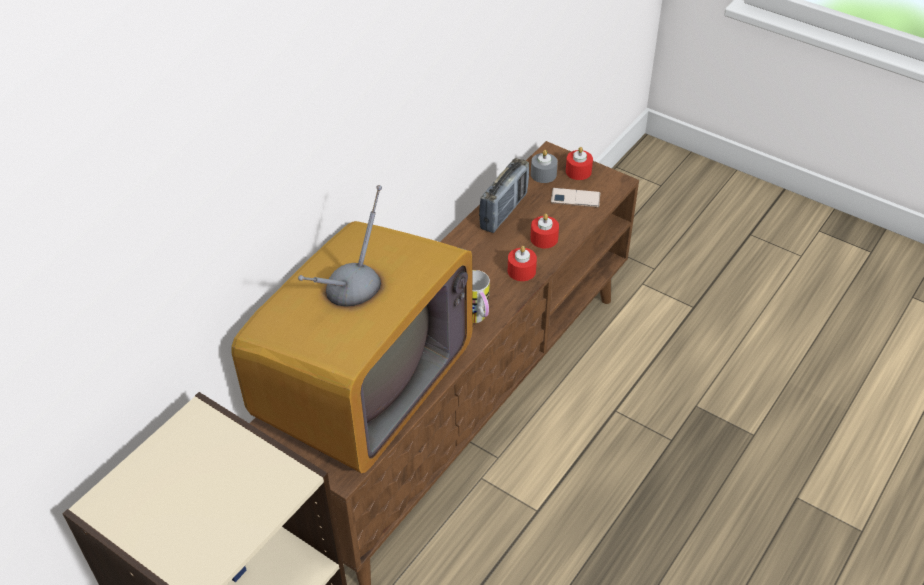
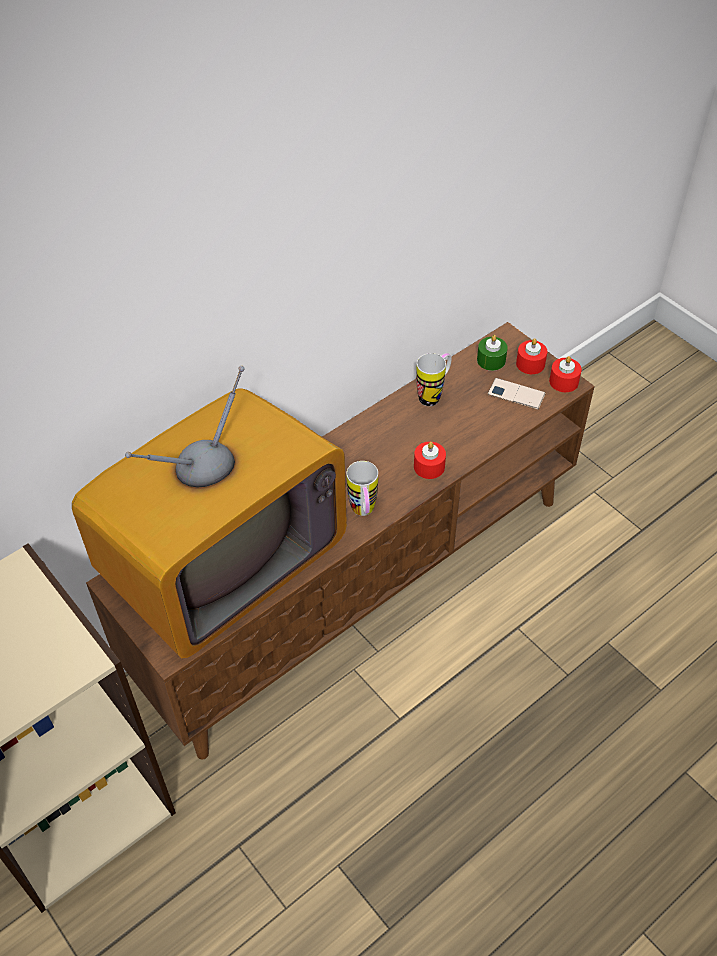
camera: 15 degrees right, 5 degrees up
(504, 211) = (434, 395): radio -> mug
(543, 174) = (491, 360): grey candle -> green candle
(544, 238) = (466, 434): red candle -> red candle (563, 381)

